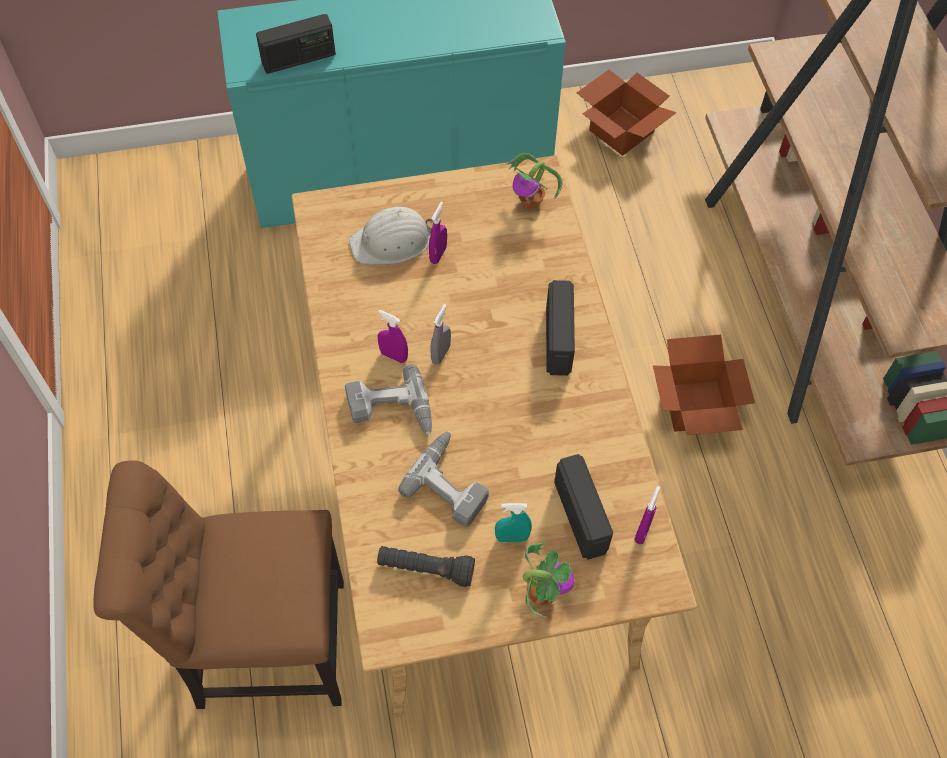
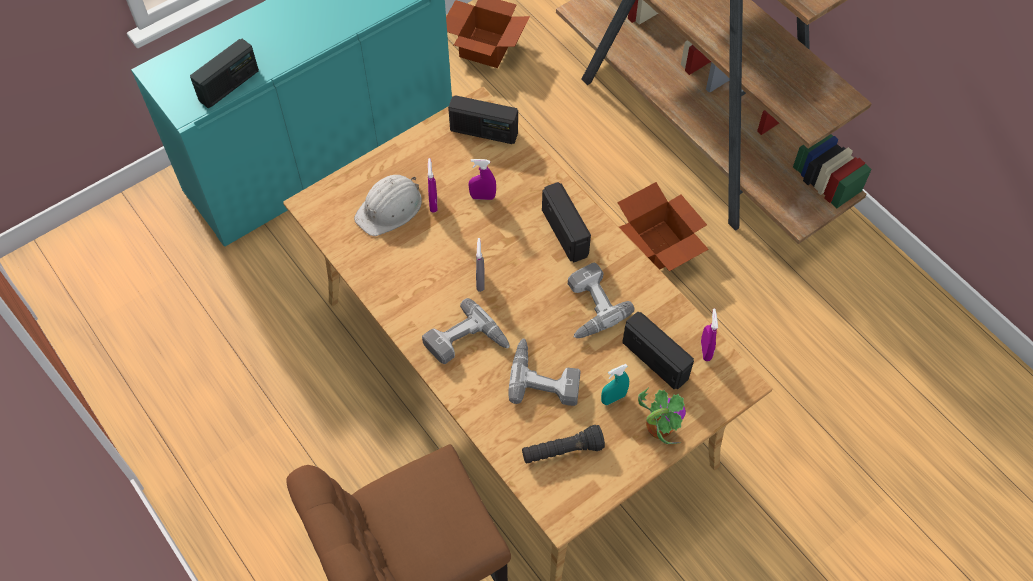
camera: 25 degrees left, 0 degrees up
(393, 356) = (444, 298): purple spray bottle -> purple spray bottle (482, 197)
(531, 201) = (483, 132): potted plant -> radio
(540, 428) = (588, 306): none -> power drill

